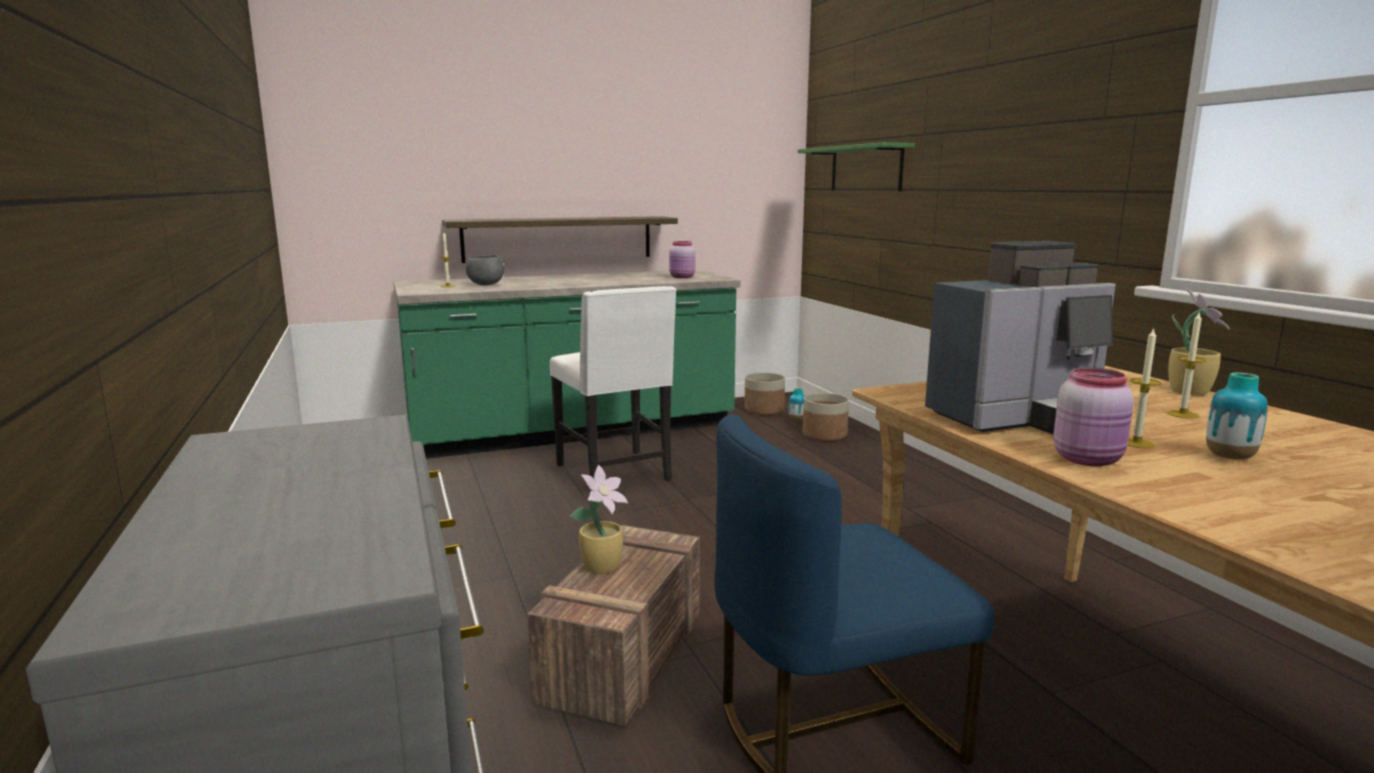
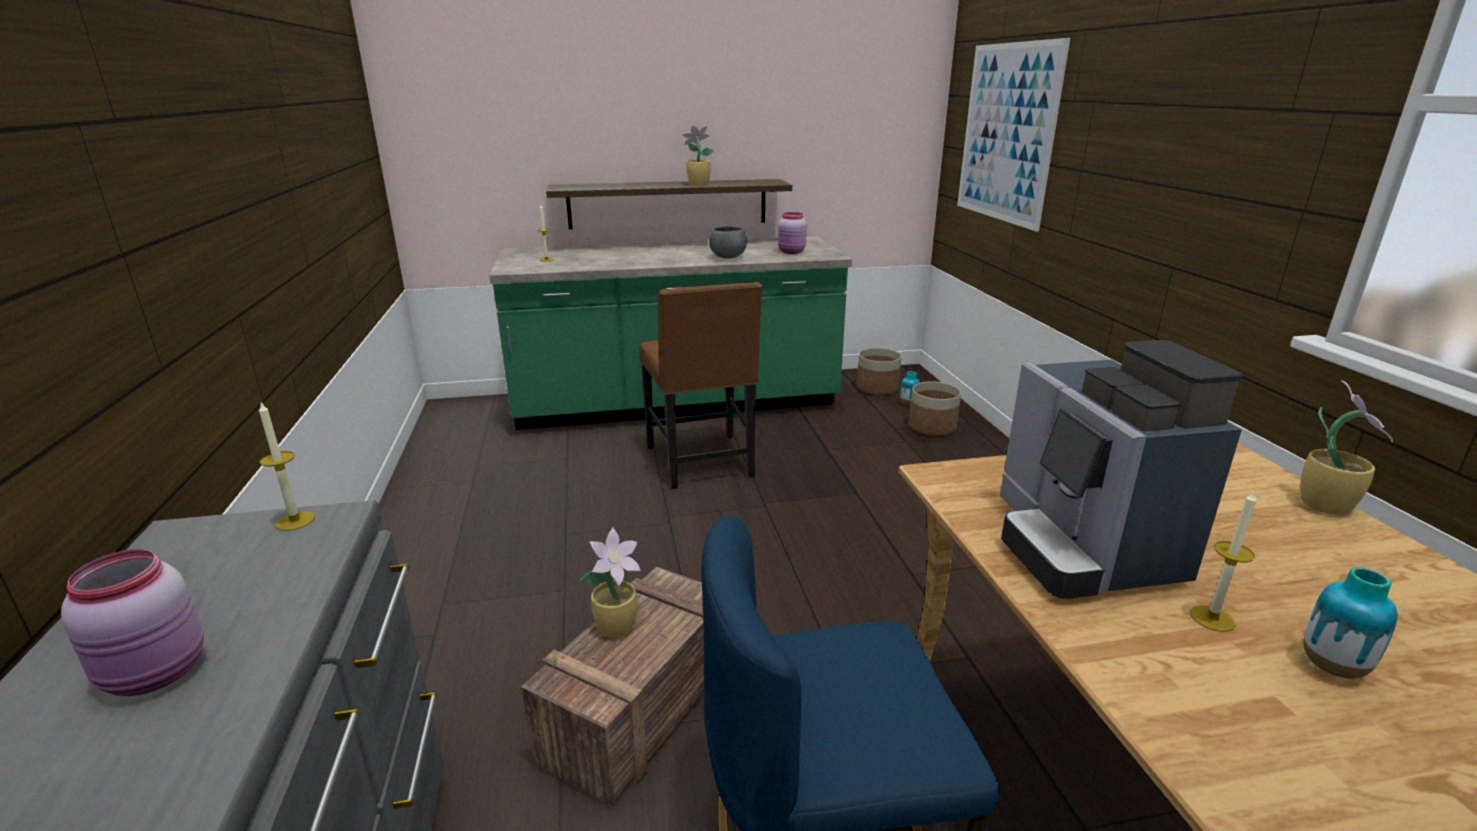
camera: 10 degrees right, 10 degrees up
(486, 285) = (585, 259): grey bowl -> grey bowl (728, 257)
(589, 218) = (697, 184): none -> potted plant
(616, 473) = (702, 463): white chair -> brown chair
(865, 168) = (1006, 133): green shelf -> picture
(1022, 418) = (1081, 546): coffee machine -> coffee machine turned 90 degrees clockwise
(1089, 459) = (1135, 650): pink jar -> pink jar (157, 673)
(1182, 414) = (1298, 558): candle -> candle (295, 521)

